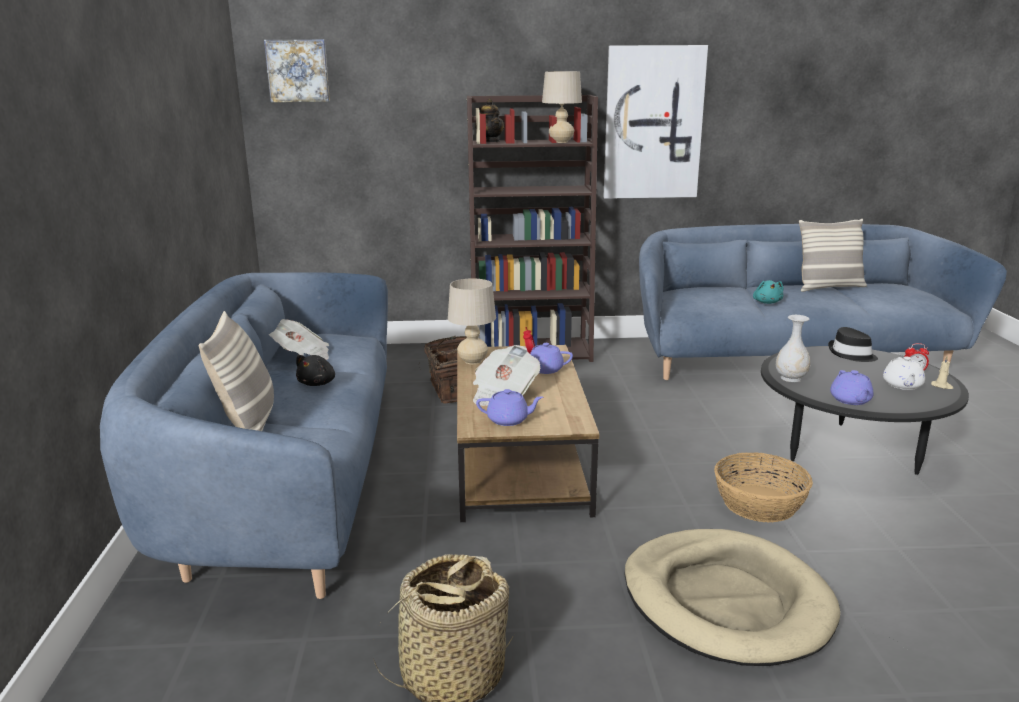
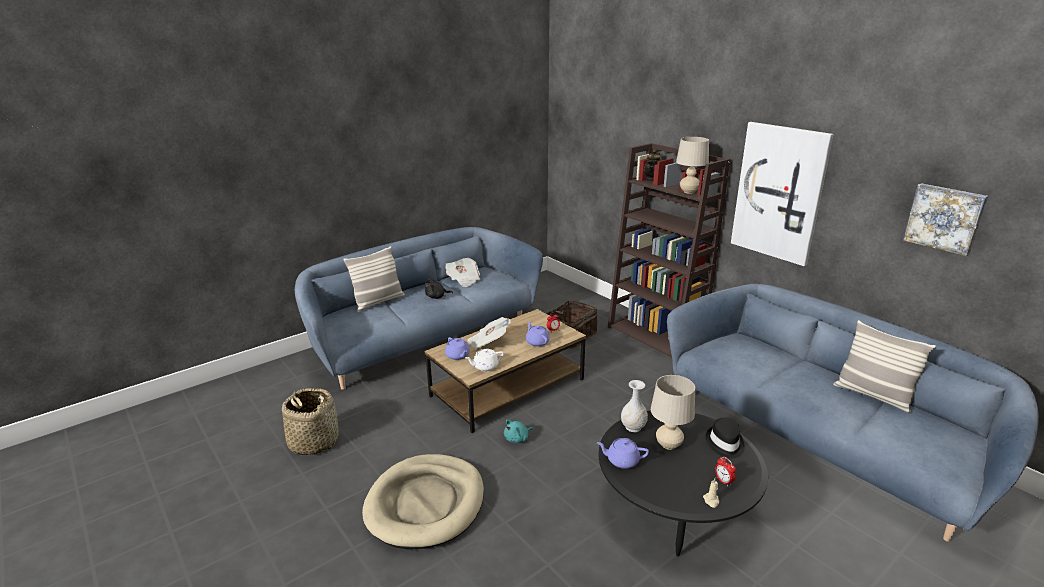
camera: 55 degrees right, 5 degrees up
(298, 71) = (572, 110): picture -> picture (944, 218)
(472, 361) = (522, 320): beige table lamp -> beige table lamp (668, 444)
(758, 503) = (547, 487): basket -> none
(767, 302) = (782, 378): turquoise plush toy -> turquoise plush toy (518, 439)
(850, 400) = (622, 461): purple teapot -> purple teapot turned 45 degrees clockwise
(902, 385) = (685, 480): white teapot -> white teapot (485, 367)

